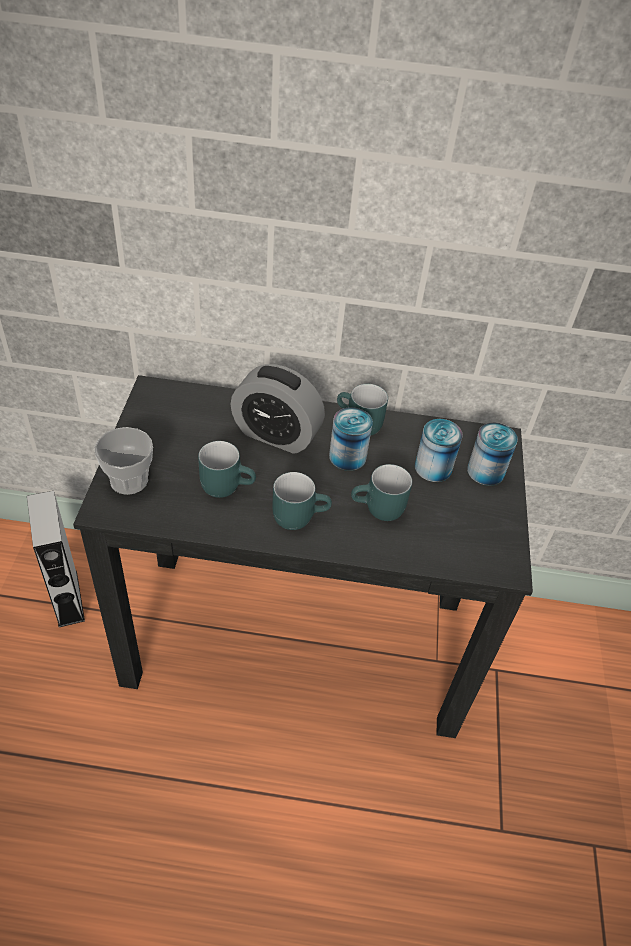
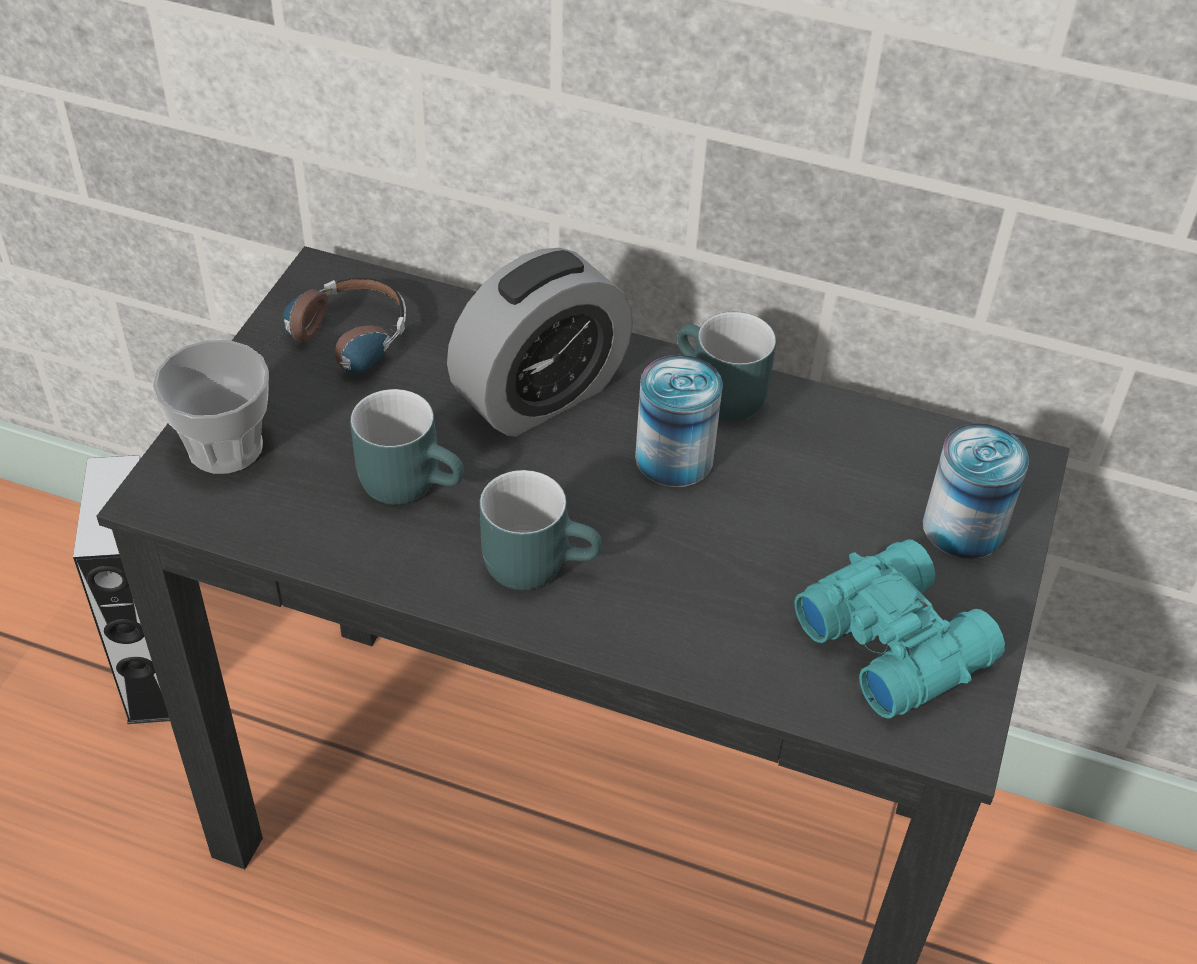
camera: 15 degrees right, 0 degrees up
(170, 424) = (337, 348): none -> headphones
(276, 434) = (540, 395): alarm clock -> alarm clock turned 75 degrees counterclockwise
(379, 510) = (707, 576): turquoise mug -> none
(433, 468) = (849, 505): can -> none
(470, 527) = (894, 639): none -> turquoise binoculars

